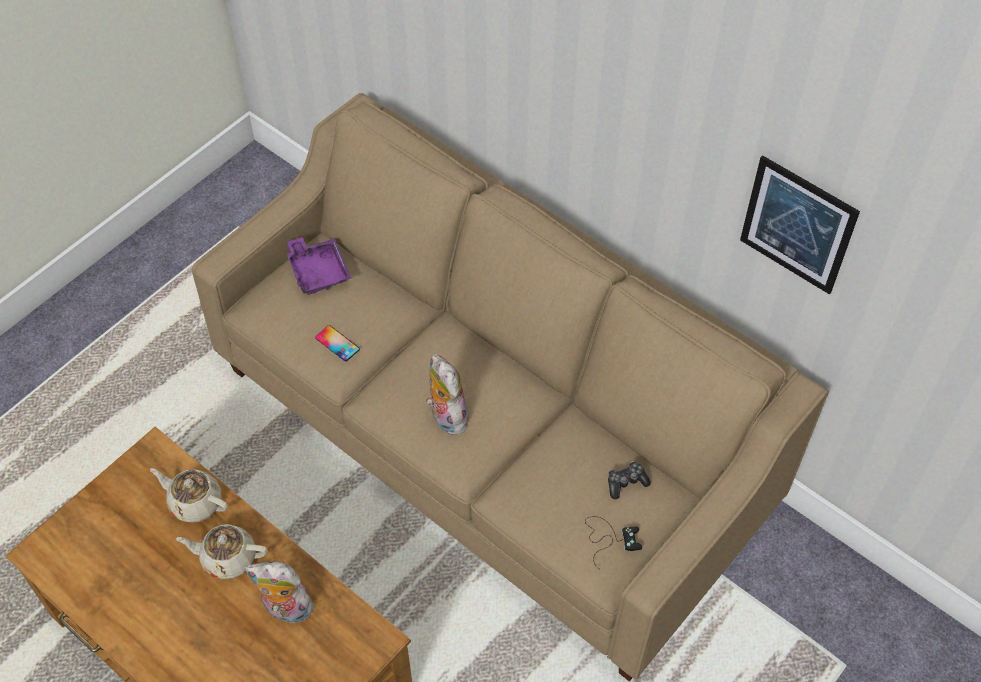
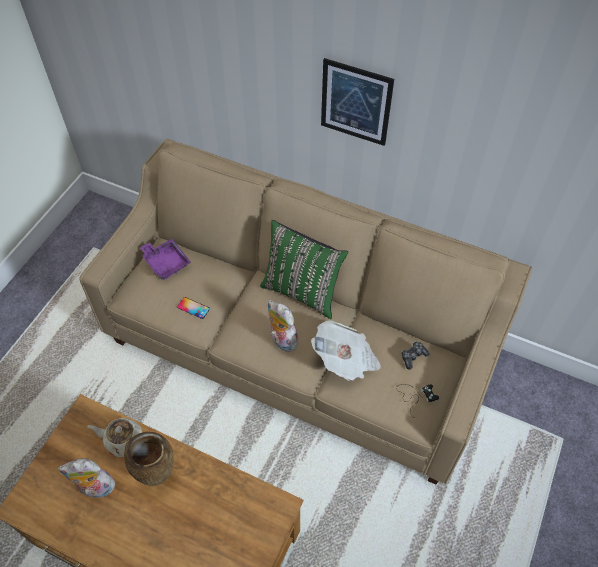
camera: 15 degrees left, 0 degrees up
(227, 557) = (158, 475): beige teapot -> brown vase
(285, 609) = (210, 501): plush toy -> plush toy (95, 488)
(497, 354) = (302, 291): none -> green pillow
(527, 465) = (346, 360): none -> newspaper
(797, 225) = (508, 158): picture -> picture (355, 102)

